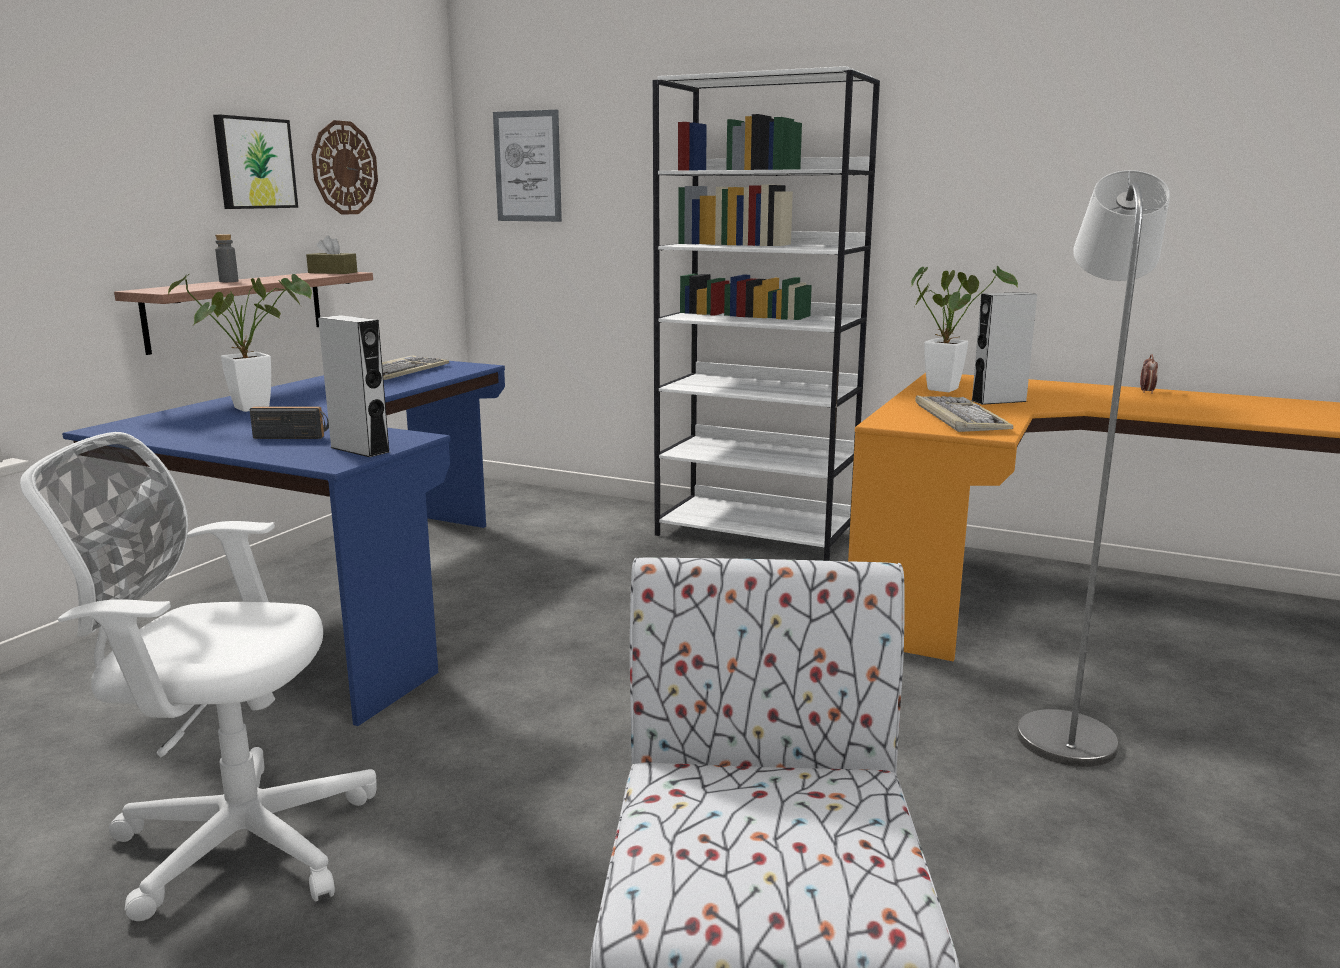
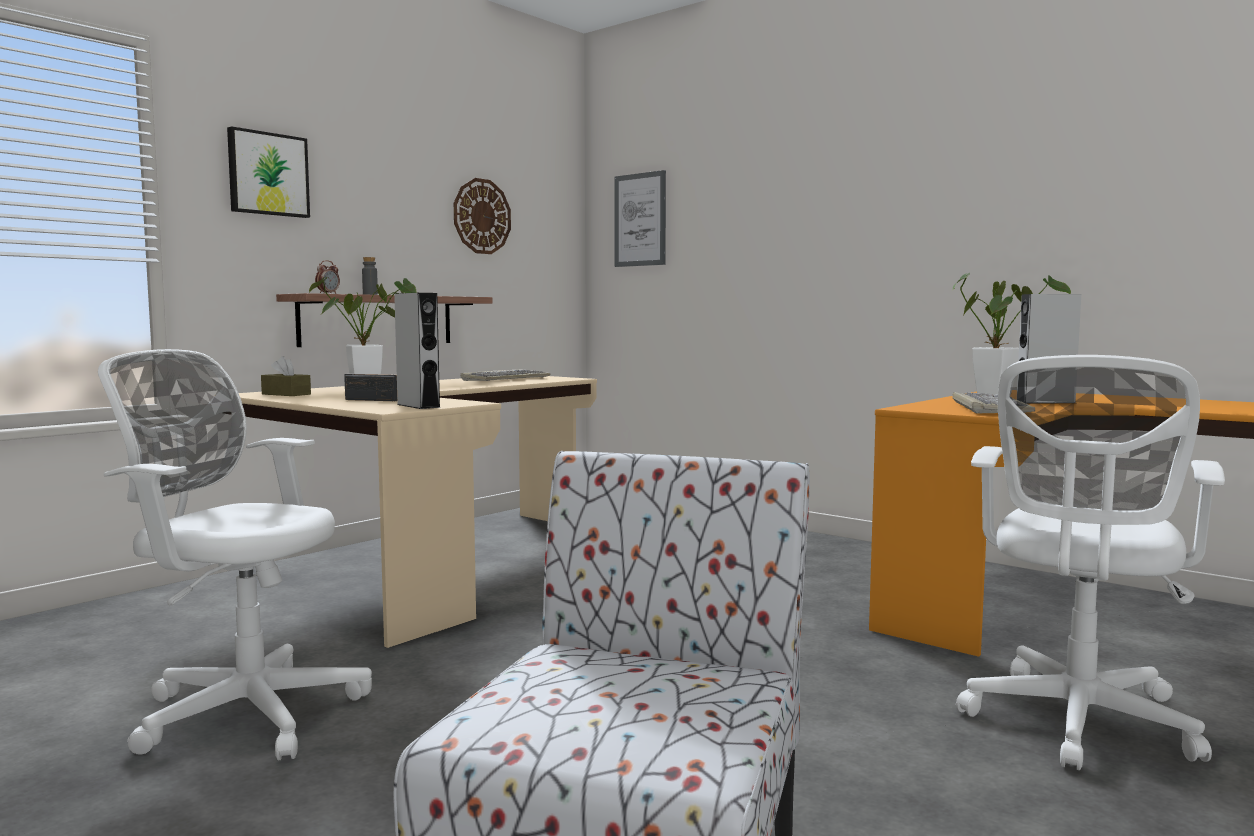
camera: 15 degrees right, 10 degrees down
(254, 163) = (403, 206): picture -> picture (267, 174)
(332, 272) = (460, 296): brown tissue box -> brown tissue box (286, 394)
(341, 600) = (426, 565): blue desk -> beige desk
(756, 534) = (823, 547): white bookcase -> none
(1064, 730) = (1077, 724): grey floor lamp -> white office chair
(1146, 392) = (1222, 402): alarm clock -> alarm clock (328, 293)

